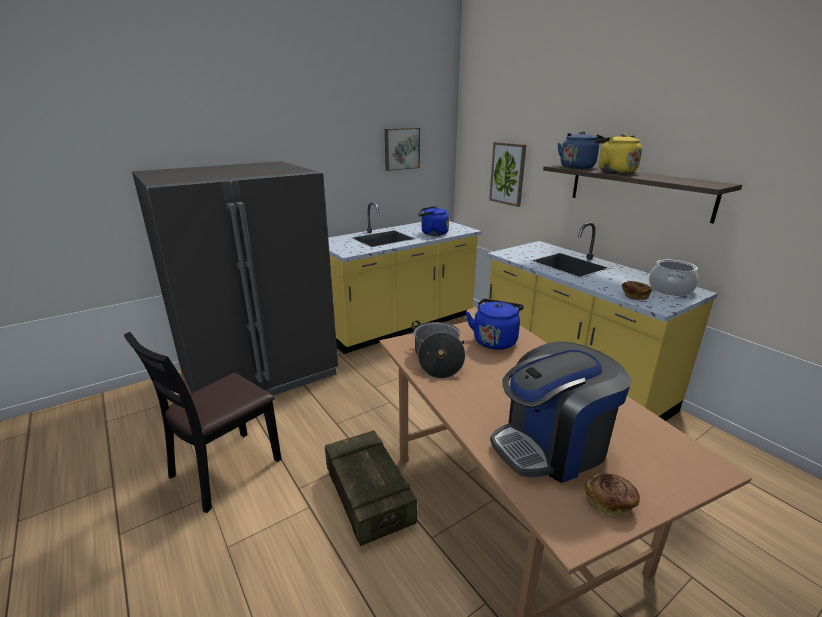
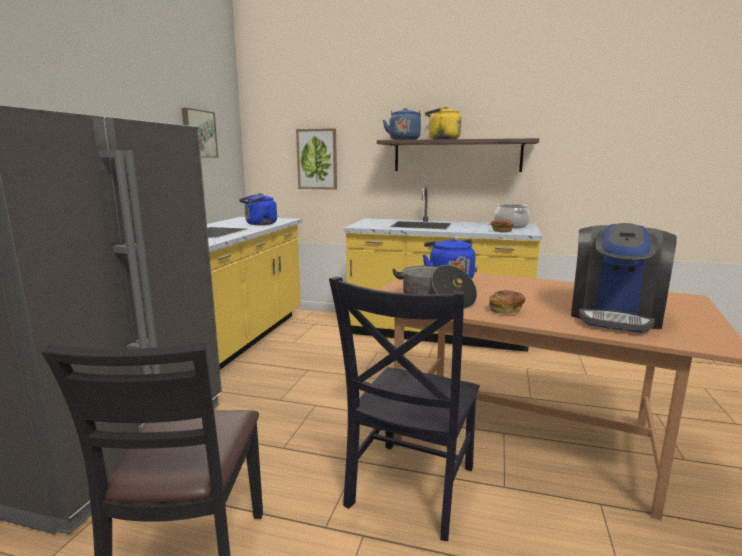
camera: 40 degrees left, 10 degrees down
(369, 497) = (409, 490): crate -> black chair
(610, 503) = (698, 327): bread -> bread (506, 310)

